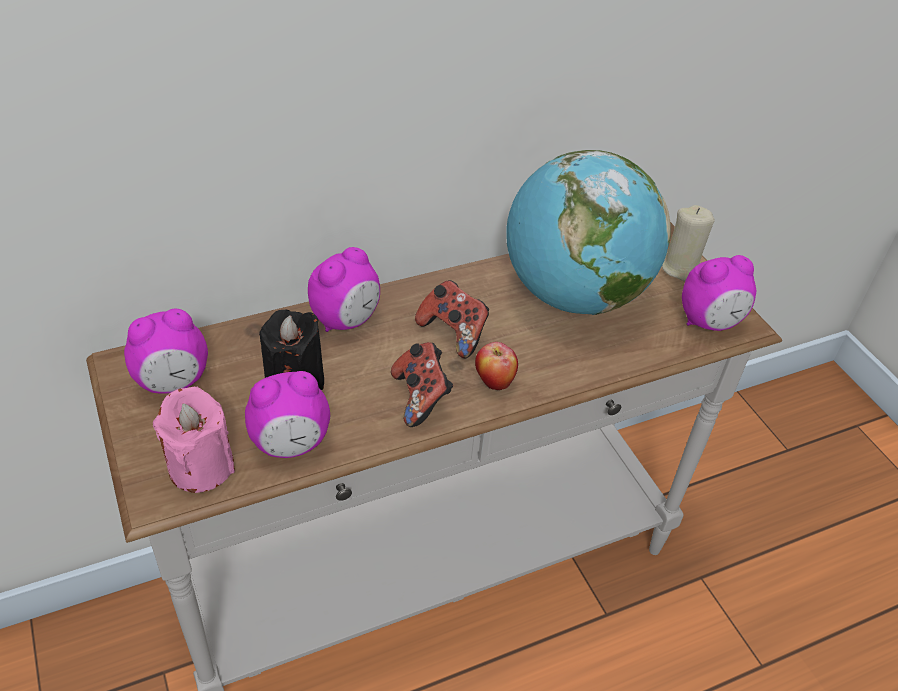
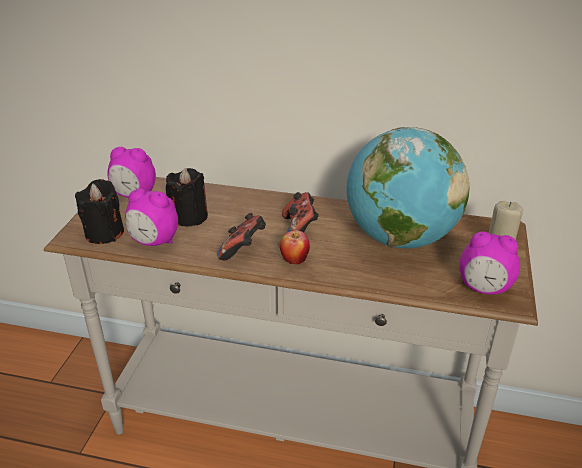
camera: 40 degrees right, 10 degrees down
(201, 466) = (104, 233): pink candle -> black candle
(346, 320) = (247, 201): alarm clock -> none

